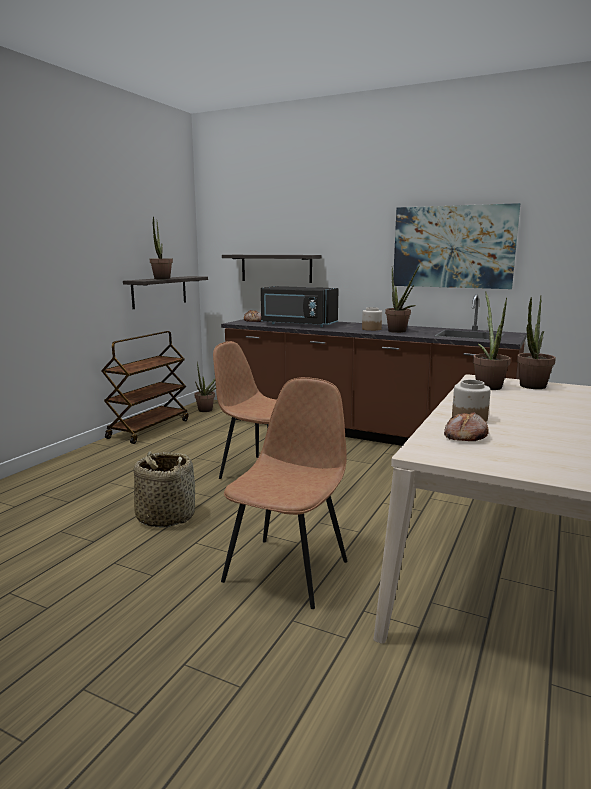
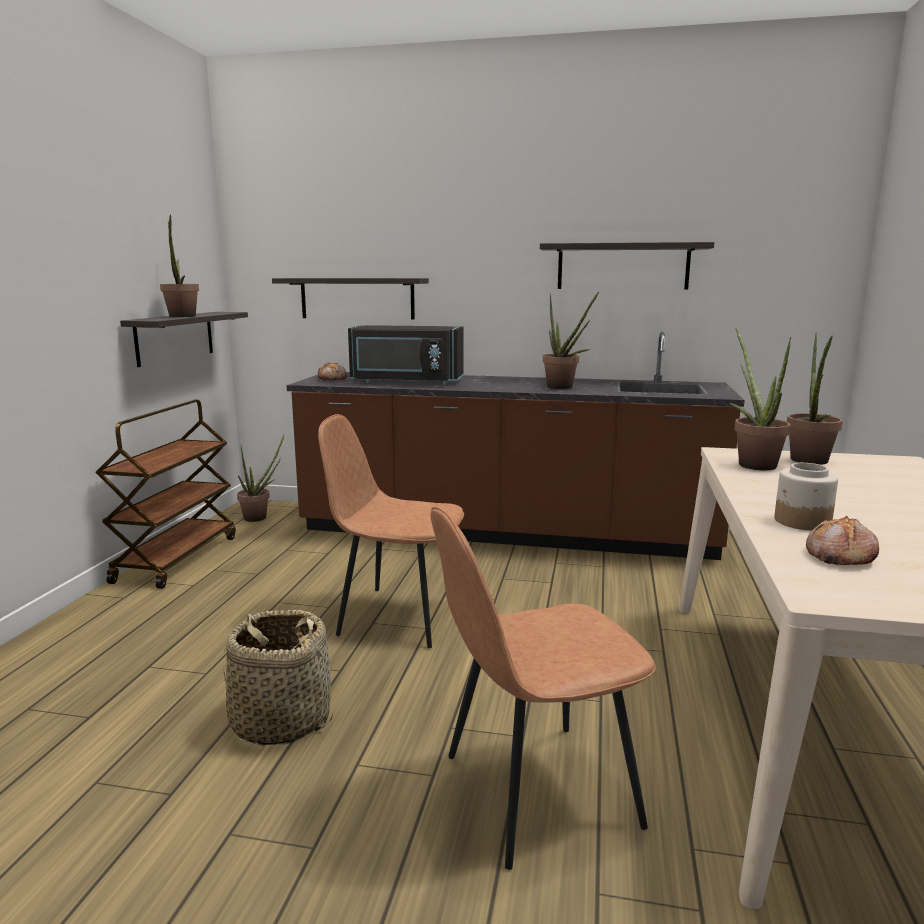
camera: 15 degrees left, 0 degrees up
(288, 569) = (535, 791): brown chair -> brown chair turned 120 degrees counterclockwise
(371, 329) = (520, 385): jar -> none
(453, 247) = (622, 266): picture -> shelf

